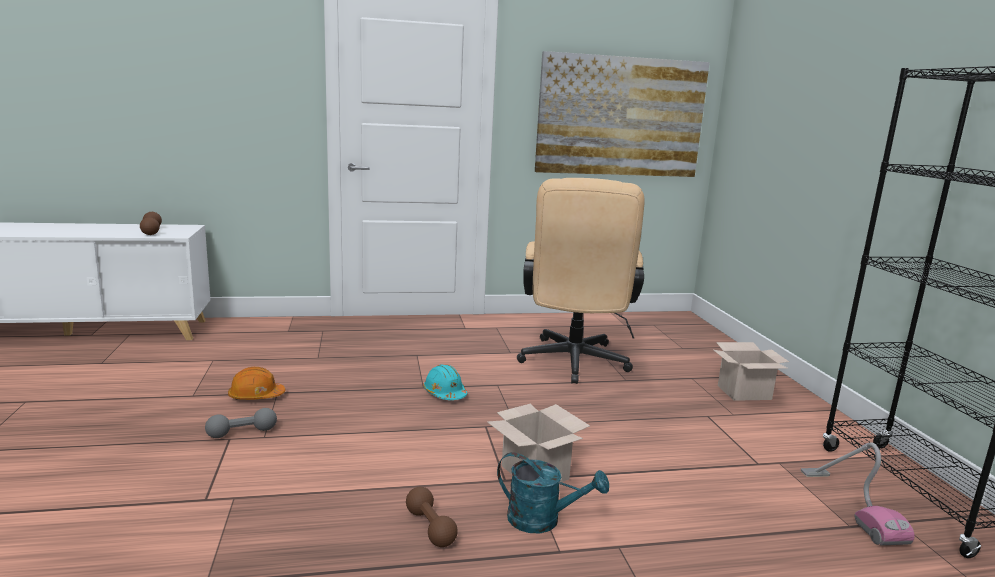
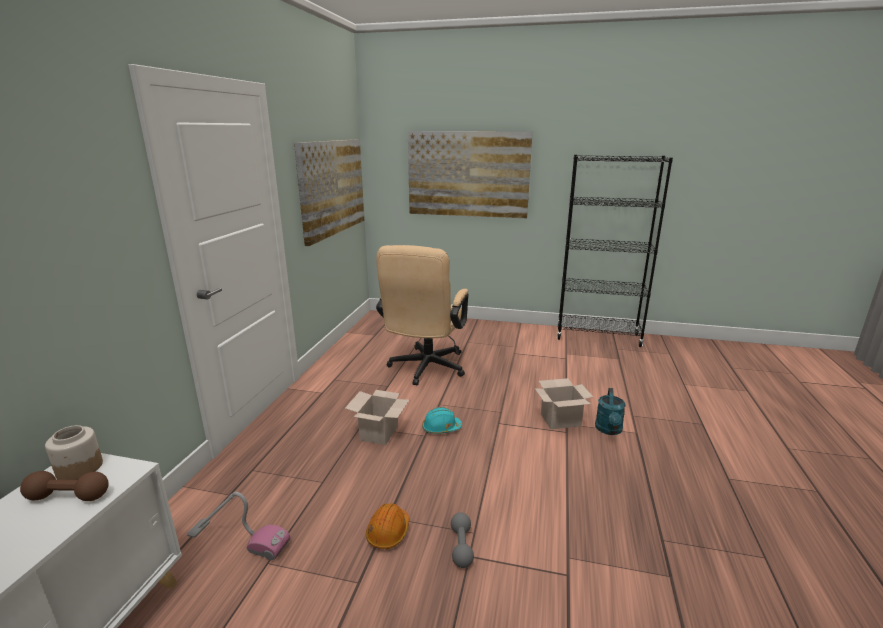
camera: 65 degrees left, 5 degrees up
(181, 228) = (79, 468): none -> jar
(430, 527) = (613, 469): brown dumbbell -> none
(543, 520) = (609, 430): turquoise watering can -> turquoise watering can turned 150 degrees clockwise
(573, 364) = (425, 369): beige office chair -> beige office chair turned 75 degrees clockwise
(743, 393) = (493, 336): cardboard box -> cardboard box (379, 433)
(816, 116) = (468, 174): none -> picture
(850, 506) = (604, 353): vacuum cleaner -> vacuum cleaner (238, 539)

